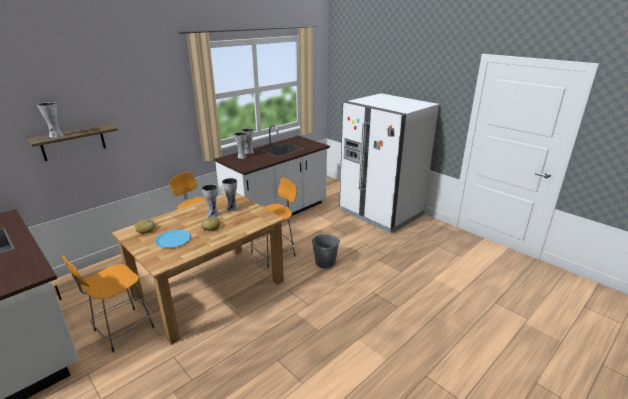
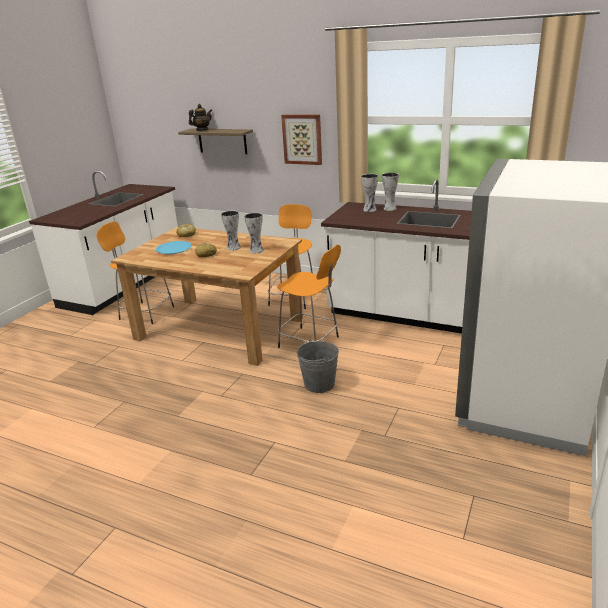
camera: 70 degrees right, 0 degrees up
(55, 136) = (202, 130): vase -> teapot
(160, 122) = (302, 139): none -> picture

